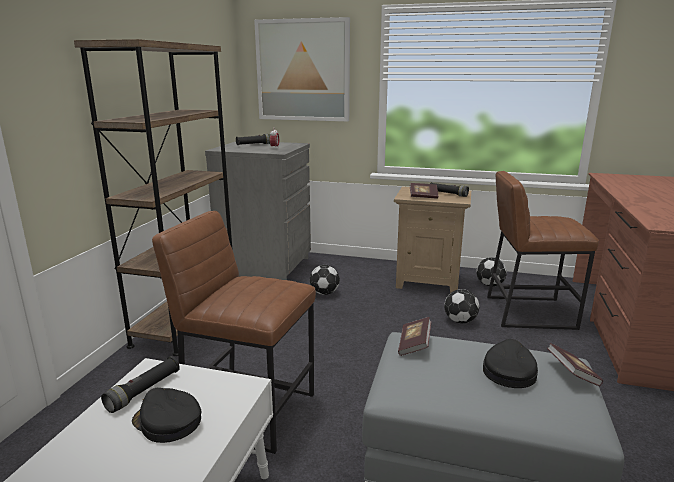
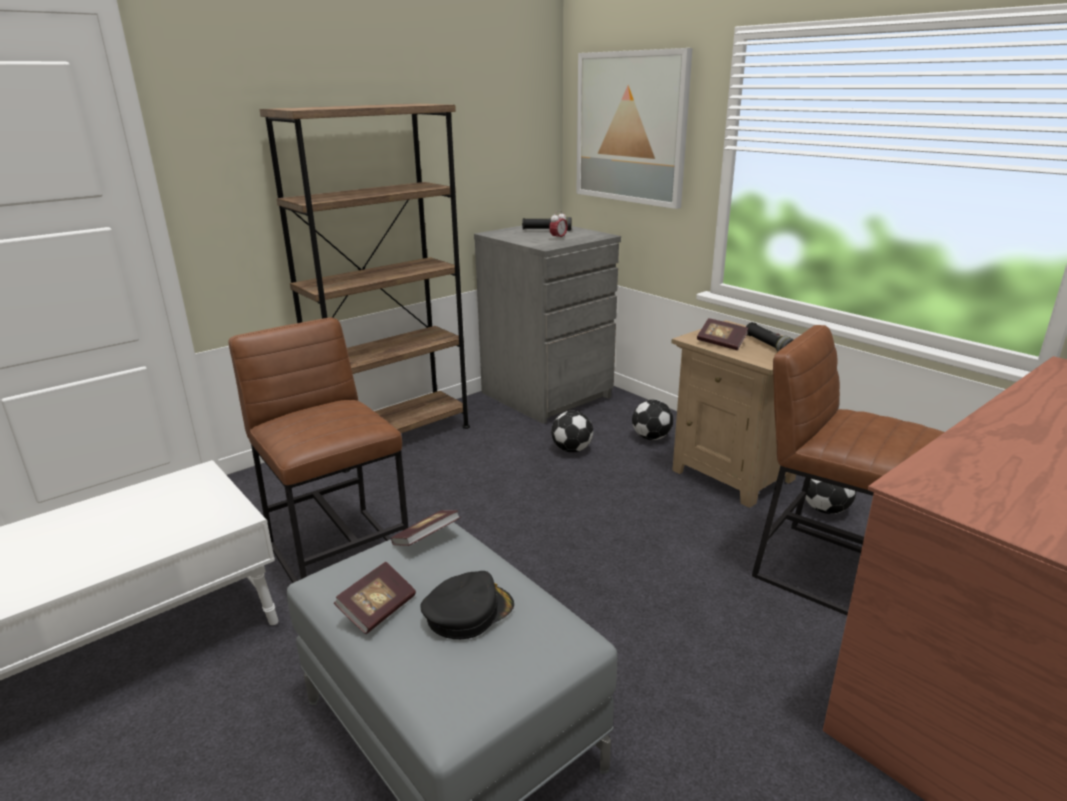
camera: 35 degrees right, 5 degrees up
(144, 391) = (168, 490): black flashlight -> none
(167, 421) = (145, 523): black cap -> none
(460, 321) = (701, 545): football -> football (652, 437)
(572, 374) = (540, 652): book -> book (378, 609)

